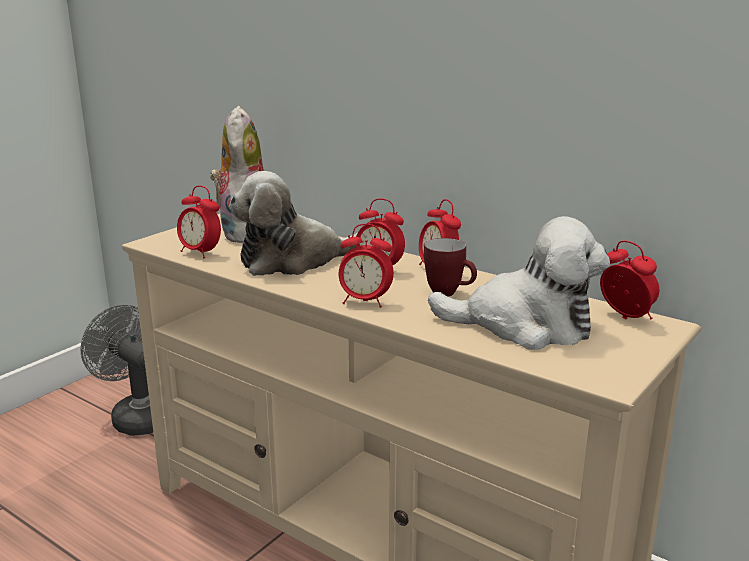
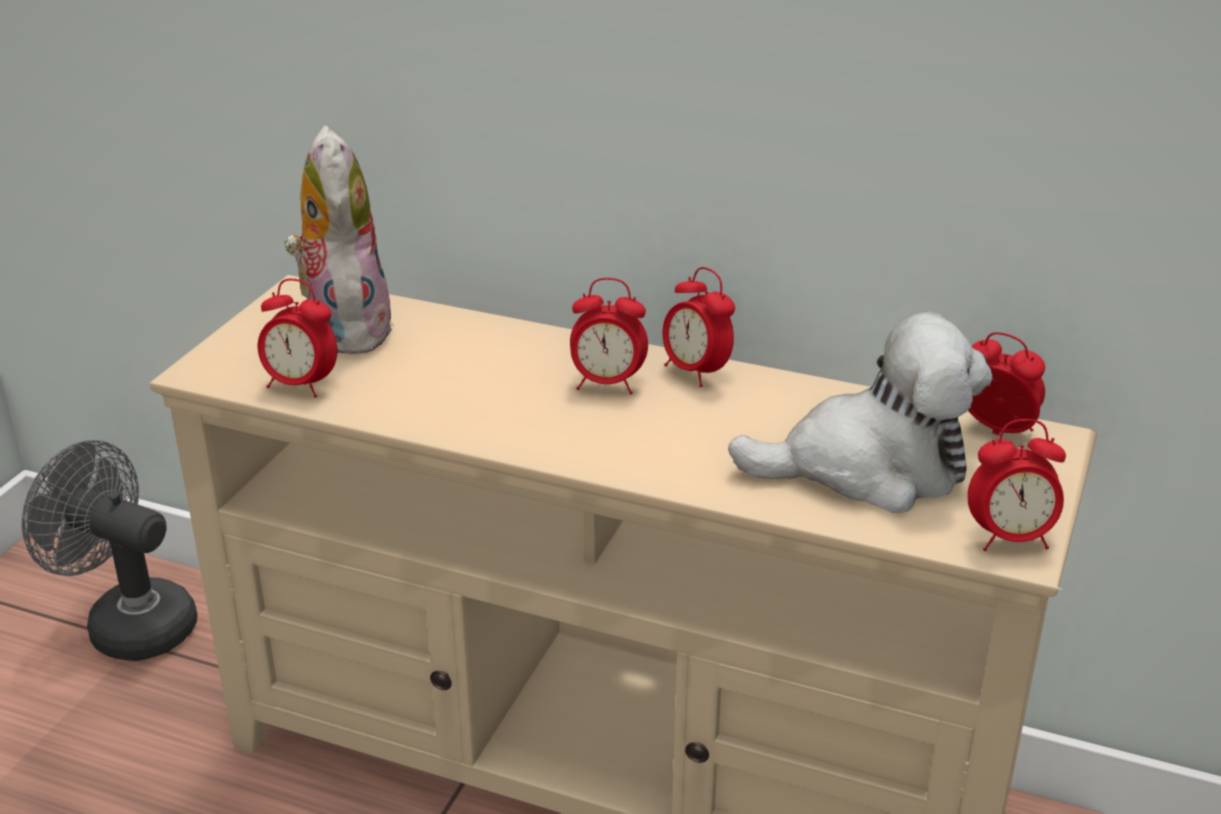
camera: 15 degrees left, 10 degrees up
(294, 260) = (465, 382): plush toy -> none
(364, 302) = (621, 455): alarm clock -> alarm clock (1009, 539)
(449, 294) = (736, 420): mug -> none

